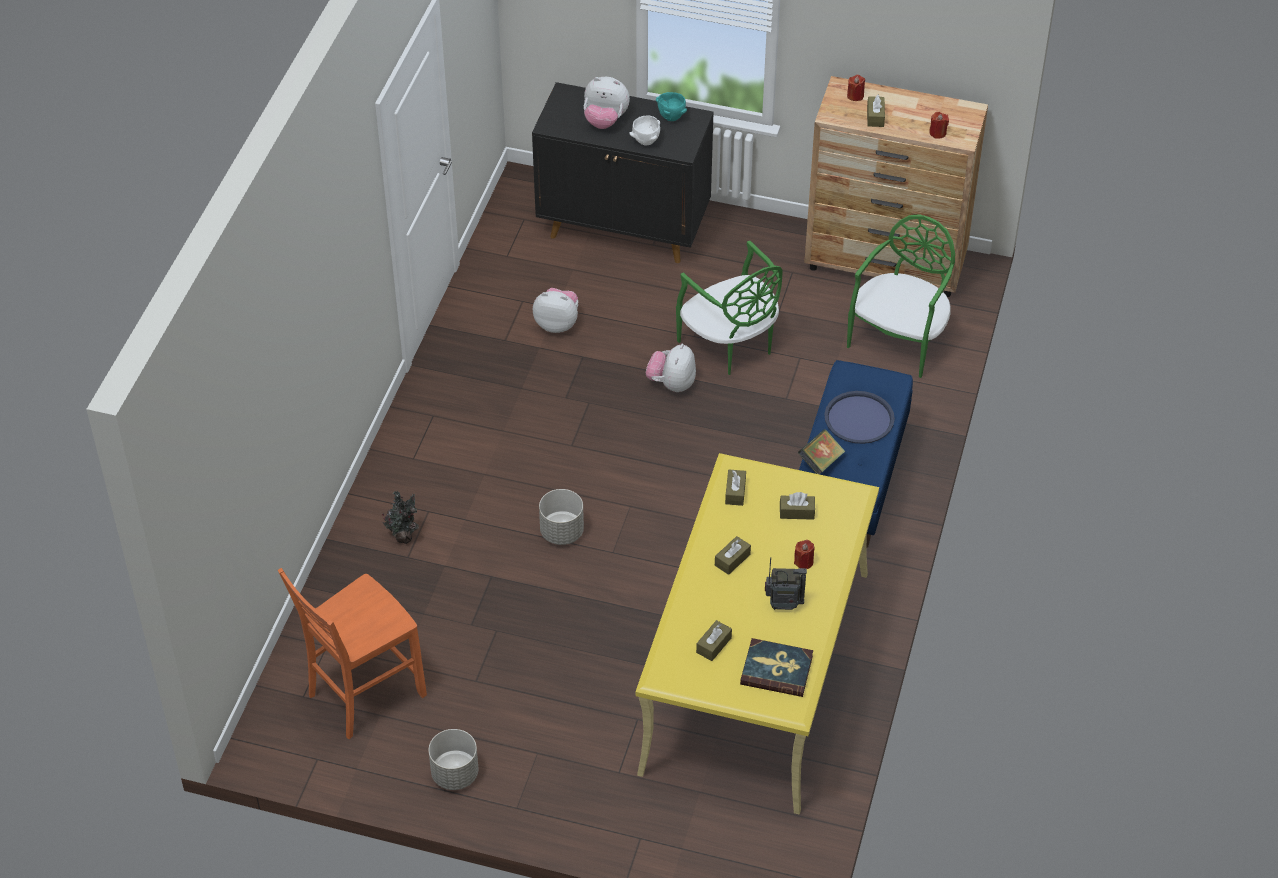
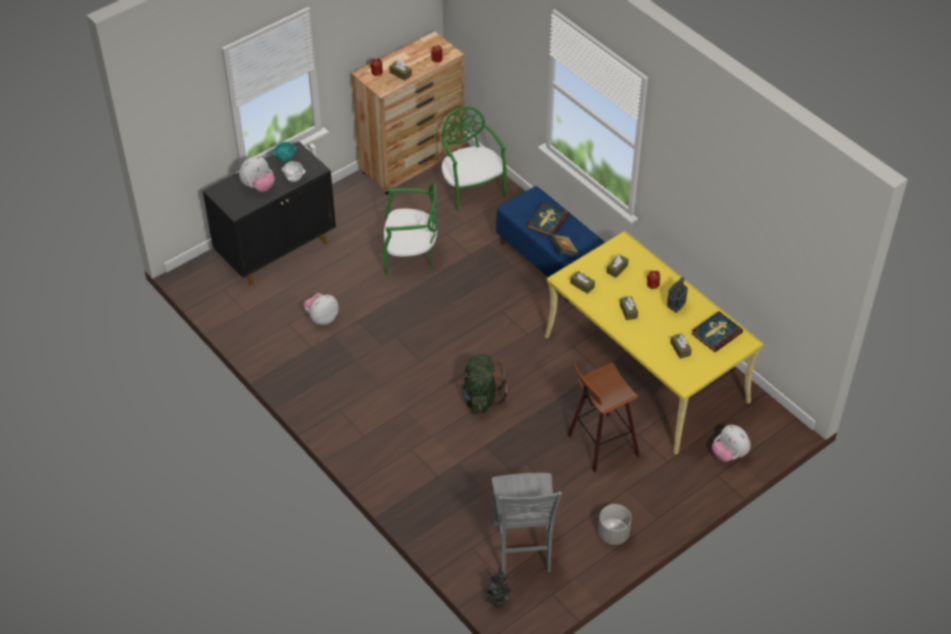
camera: 55 degrees left, 0 degrees up
(363, 694) = (522, 548): orange chair -> grey chair
(404, 536) = (420, 470): potted plant -> potted plant (497, 601)
(562, 532) = (480, 398): grey planter -> green backpack
(587, 688) = (600, 445): none -> stool
(672, 384) = (415, 294): plush toy -> plush toy (729, 454)
(859, 418) = (547, 221): blue tray -> book

